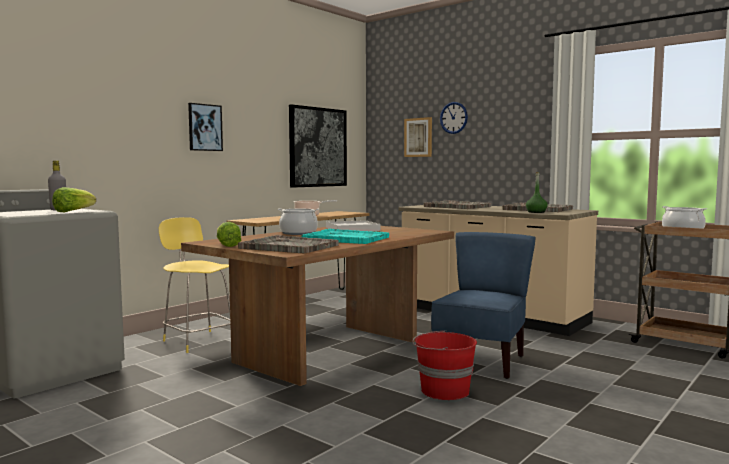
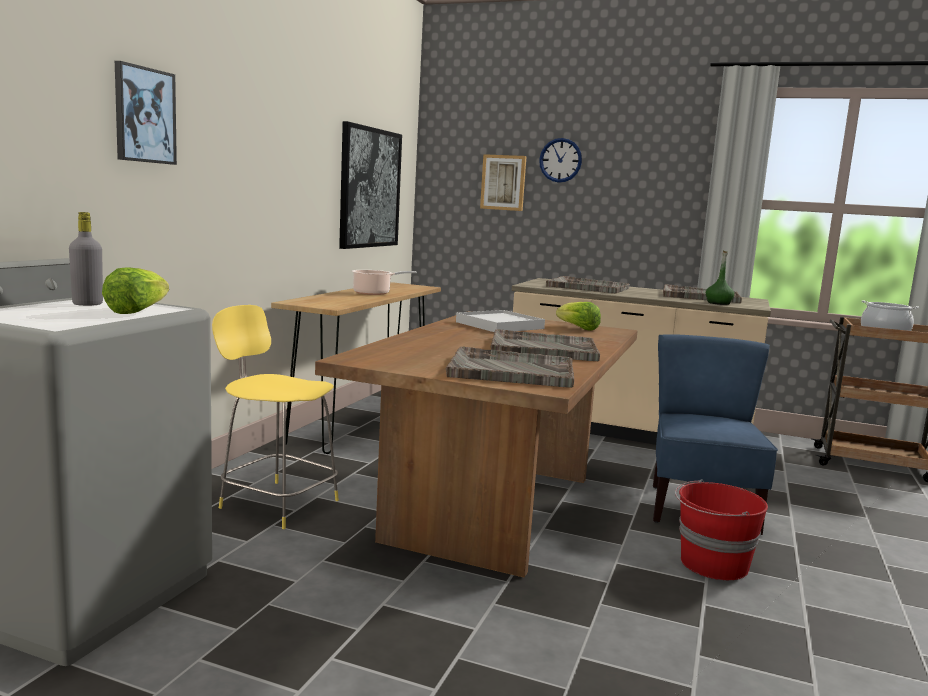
camera: 20 degrees left, 5 degrees up
(204, 127) = (247, 152): picture -> picture (144, 115)
(227, 245) = (411, 369): lettuce -> lettuce (578, 328)
(298, 233) = (445, 335): cooking pot -> none
(345, 238) = (542, 348): turquoise tray -> grey tray

